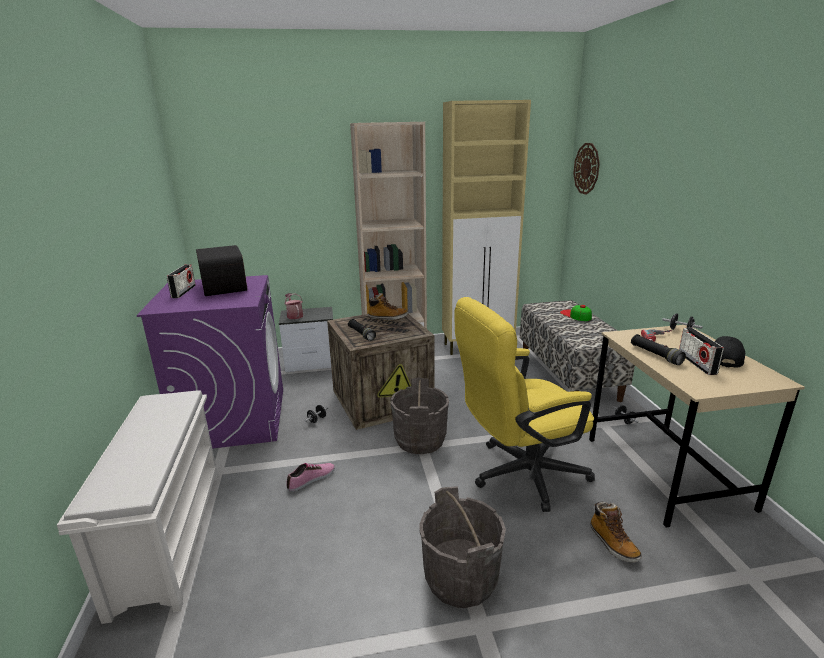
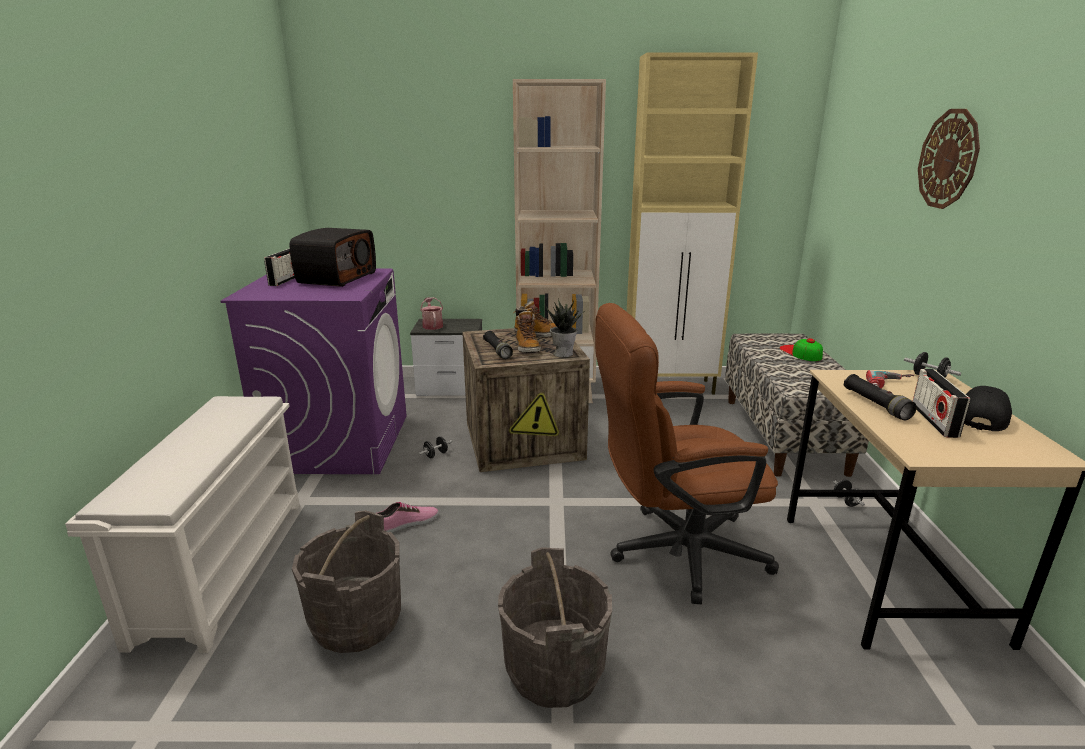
camera: 10 degrees right, 0 degrees up
(225, 286) = (336, 278): radio -> radio turned 150 degrees counterclockwise
(412, 332) = (563, 353): none -> potted plant
(420, 440) = (556, 493): grey bucket -> grey bucket (356, 621)
(519, 474) = (674, 552): yellow office chair -> brown office chair
(586, 168) = (836, 151): wall clock -> wall clock (948, 159)
(612, 543) = (778, 659): boot -> boot (527, 347)

